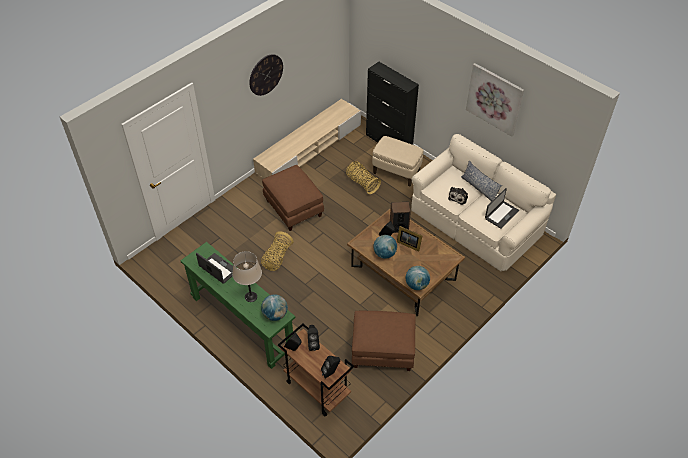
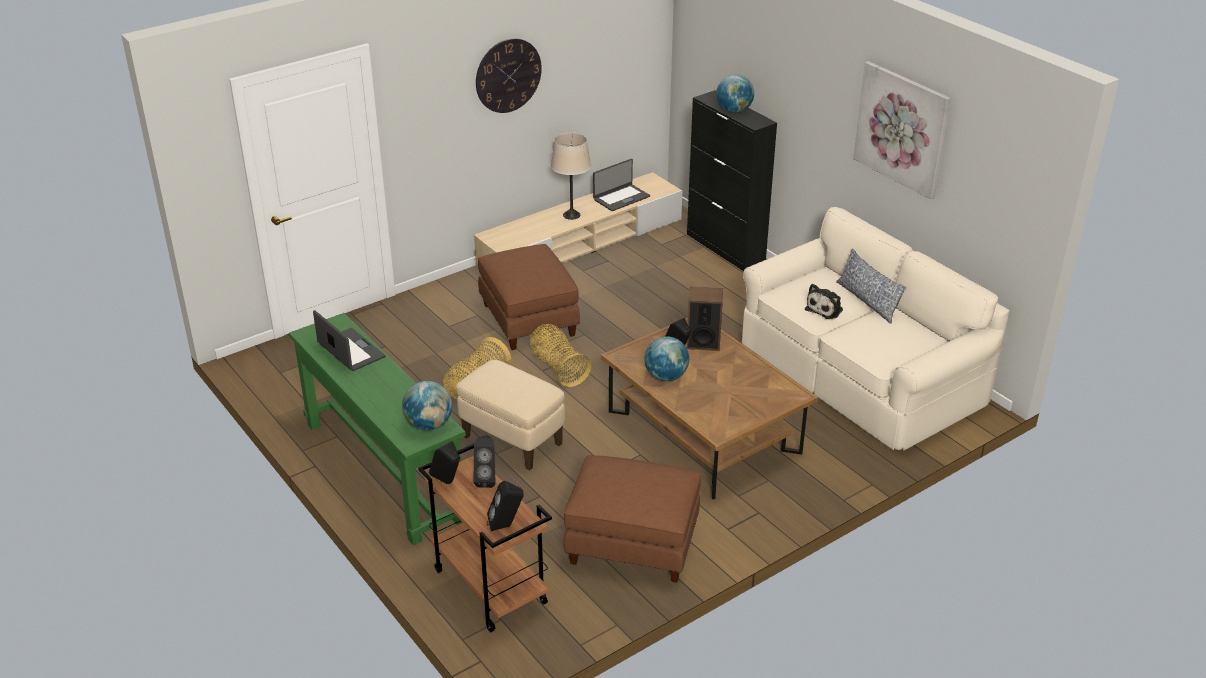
camera: 10 degrees right, 15 degrees down
(250, 297) = (394, 395): beige table lamp -> beige table lamp (571, 215)
(362, 183) = (662, 297): basket -> basket (558, 368)
(396, 172) = (729, 289): beige ottoman -> beige ottoman (513, 441)
(408, 244) = (714, 367): picture frame -> none
(417, 285) = (714, 427): globe -> globe (734, 111)
(501, 214) = (901, 340): laptop -> laptop (621, 198)

